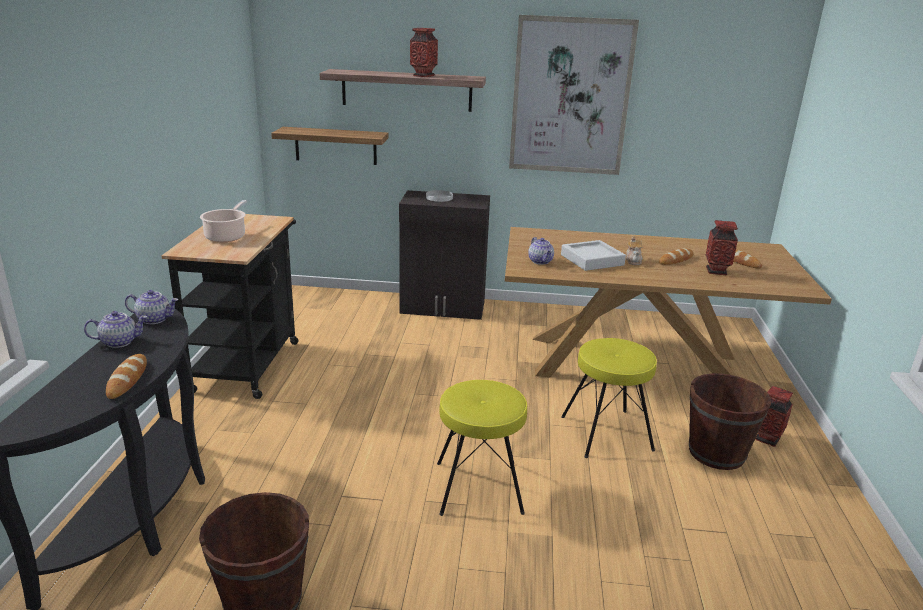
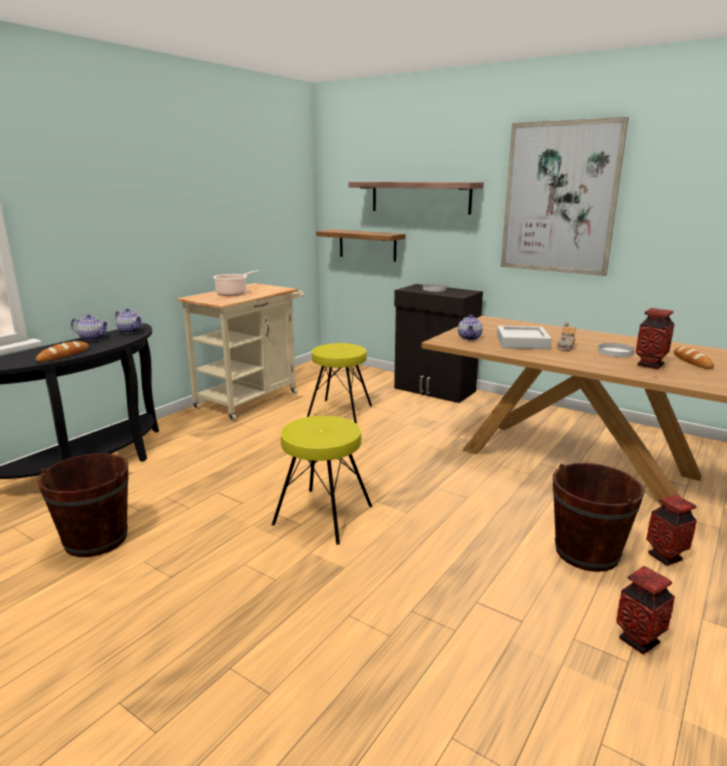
camera: 30 degrees right, 5 degrees down
(248, 362) = (252, 399): black cart -> beige cart
(423, 76) = (426, 181): vase -> vase (638, 641)
(606, 433) = (482, 507): yellow stool -> yellow stool (339, 412)
(676, 260) = (615, 352): bread -> white plate

